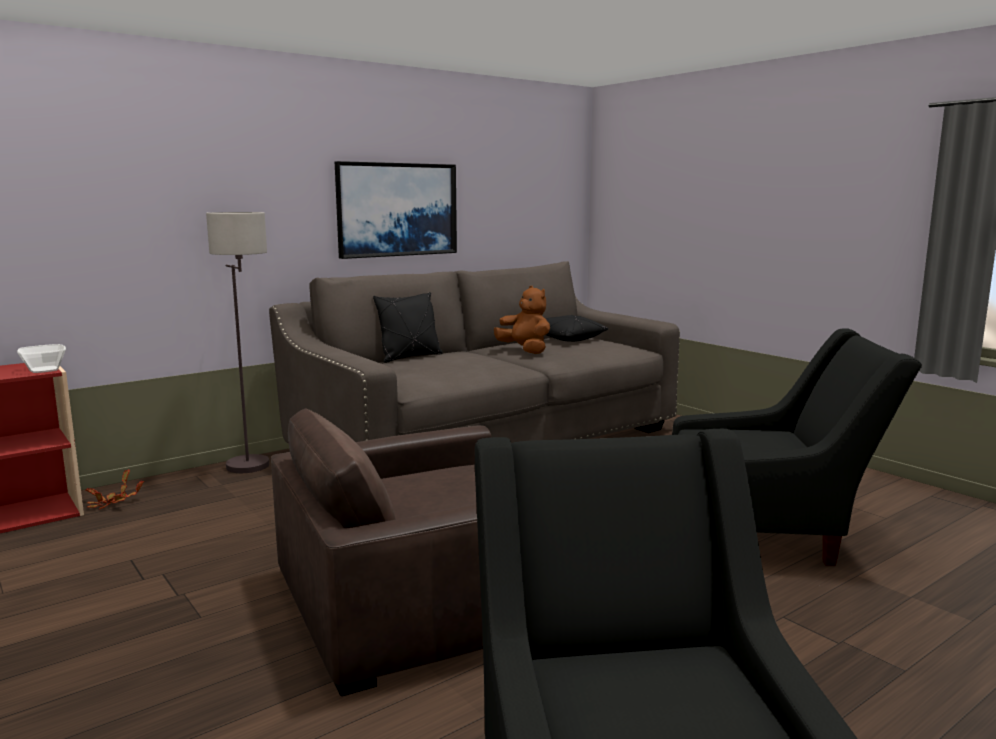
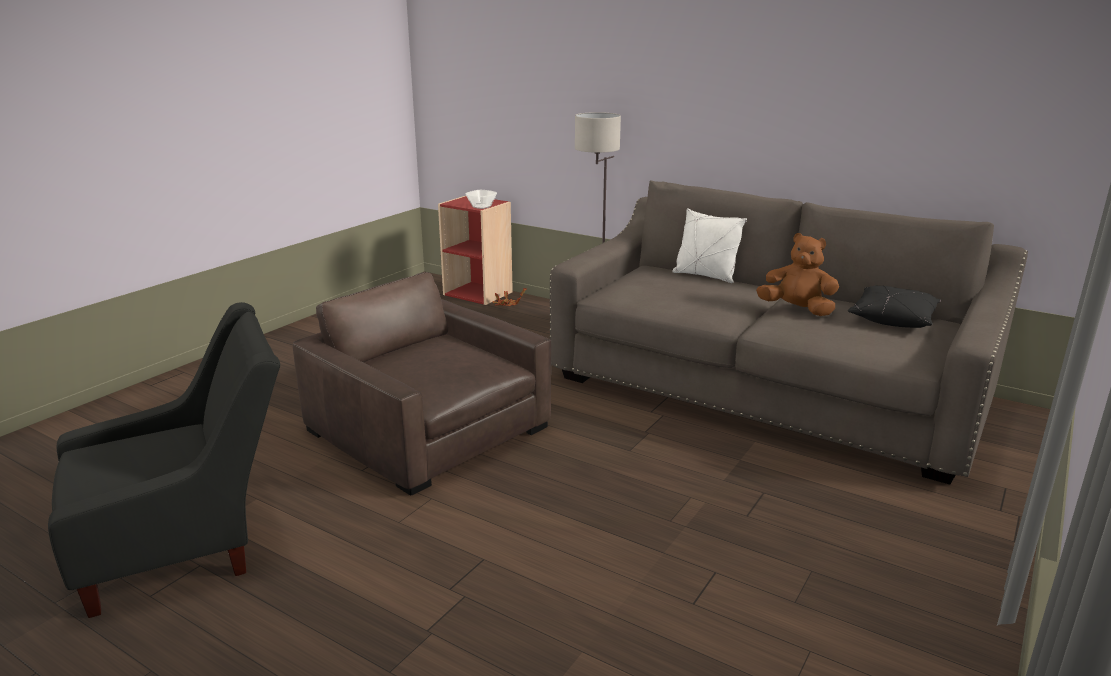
camera: 70 degrees right, 10 degrees up
(397, 209) = (786, 124): picture -> none
(409, 357) = (705, 276): black pillow -> white pillow
(525, 350) = (797, 309): brown plush toy -> brown plush toy turned 90 degrees counterclockwise
(771, 533) = (658, 586): black armchair -> none

